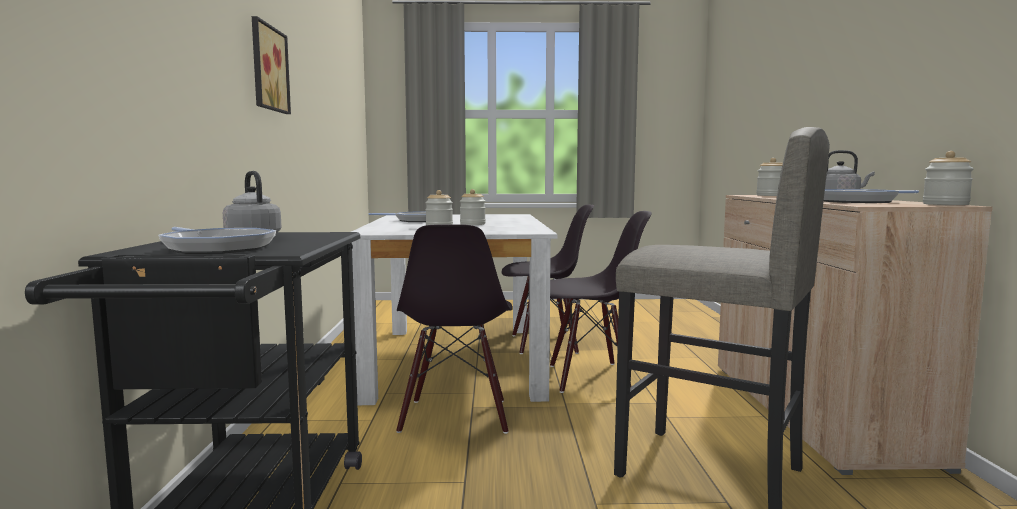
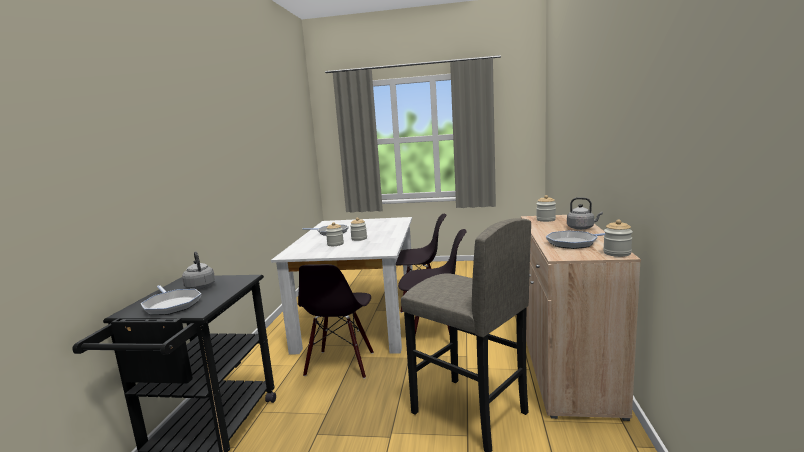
camera: 10 degrees right, 5 degrees up
(266, 68) = (224, 160): picture -> none

